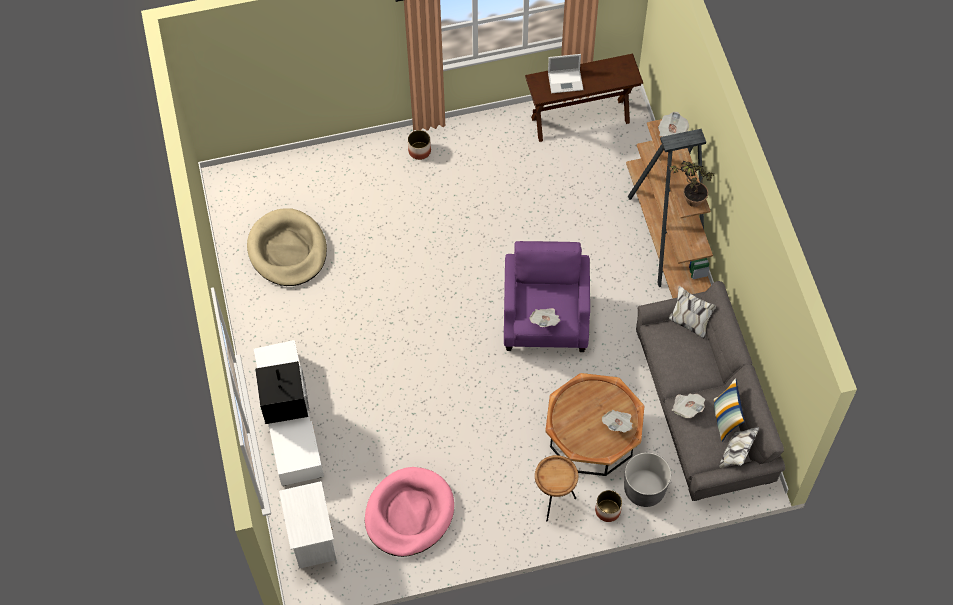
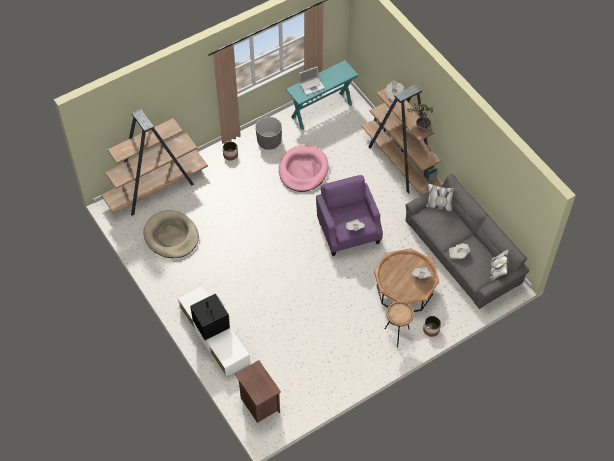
camera: 20 degrees left, 5 degrees down
(295, 171) = (156, 188): none -> brown bookcase
(312, 541) = (259, 404): white nightstand -> brown nightstand
(409, 513) = (312, 369): pink dog bed -> pink dog bed (303, 170)
(580, 120) = (321, 110): brown console table -> turquoise console table
(644, 489) = (447, 311): grey planter -> grey planter (269, 141)
(725, 419) = (483, 253): pillow -> none

